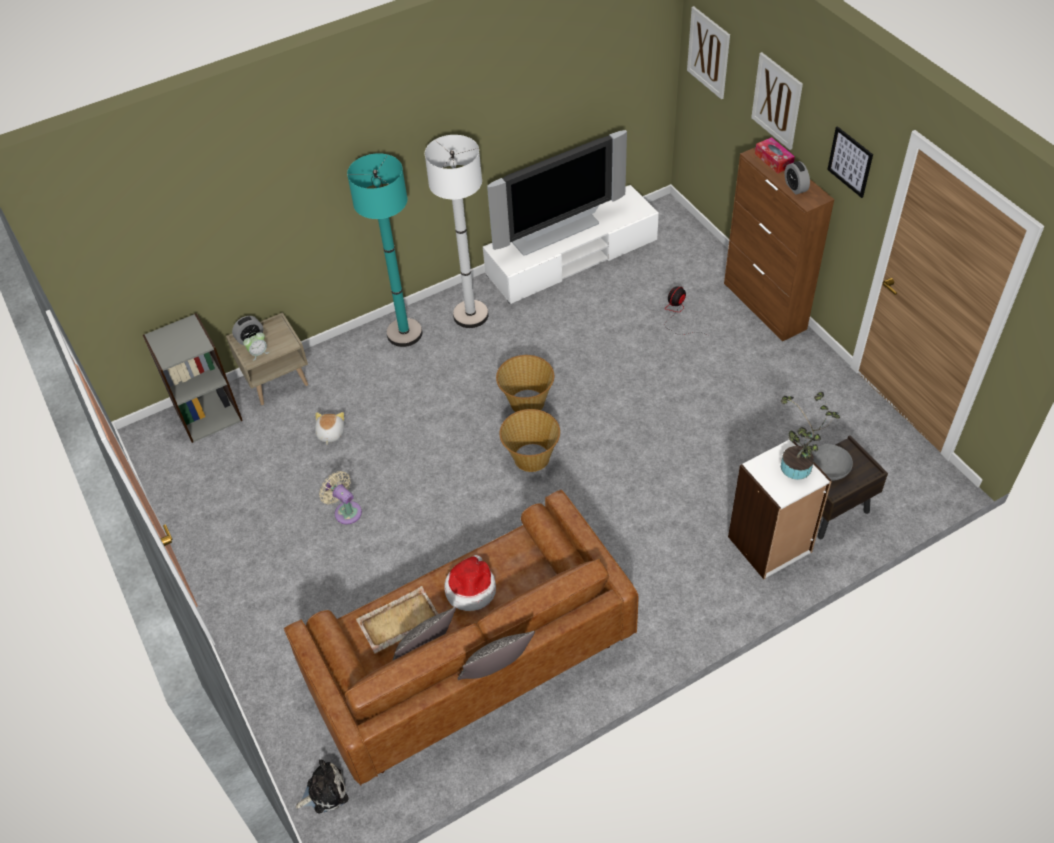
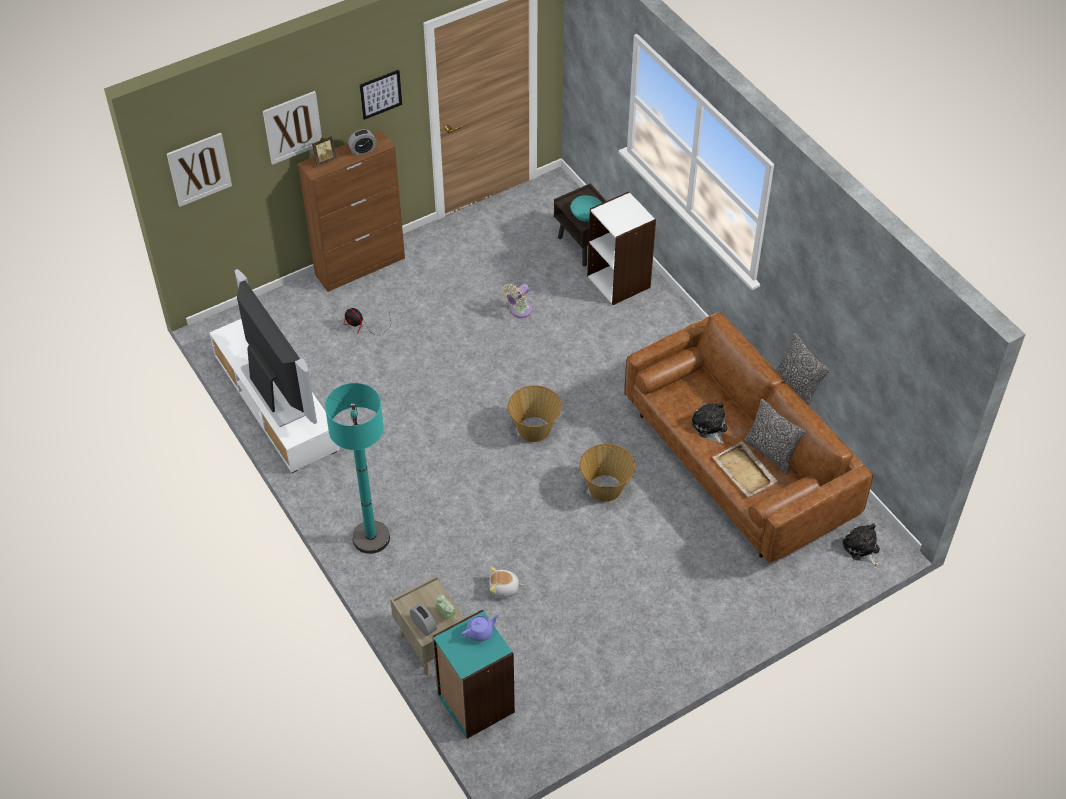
camera: 95 degrees left, 0 degrees up
(190, 346) = (480, 632): none -> purple teapot
(208, 414) = (475, 704): grey bookcase -> turquoise bookcase
(346, 511) = (596, 564): beige fan -> beige fan (519, 311)
(471, 315) = (350, 483): white floor lamp -> none
(471, 589) = (710, 427): hat -> plush toy
(527, 402) = (469, 434): basket -> basket (606, 488)
(773, 160) = (324, 160): tissue box -> picture frame
(796, 470) = (620, 208): potted plant -> none
(828, 470) = (586, 215): grey bowl -> turquoise bowl

